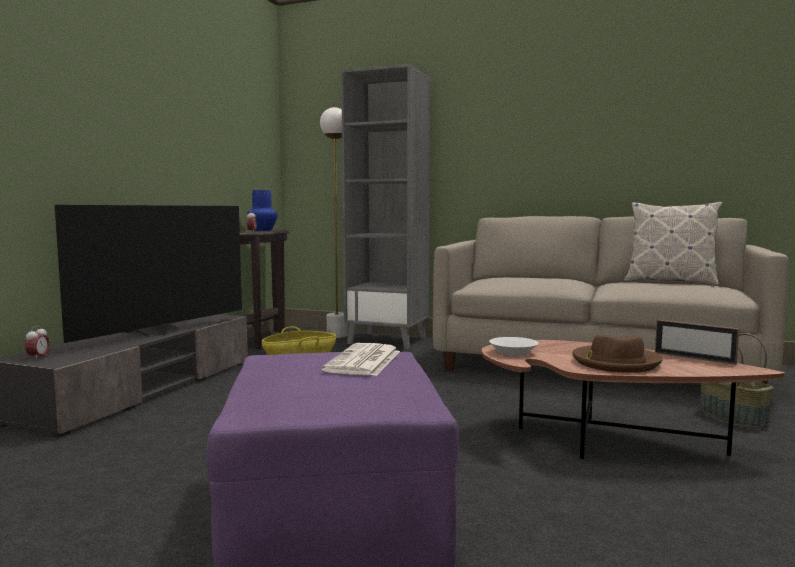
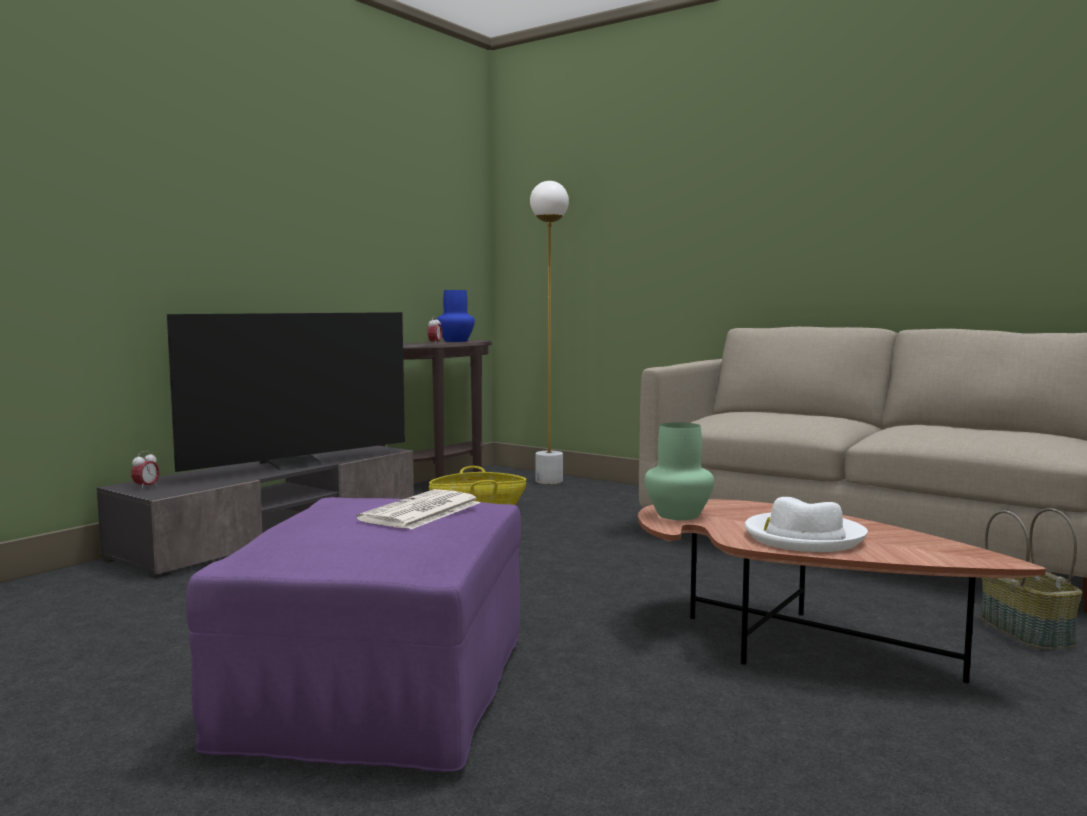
camera: 15 degrees right, 0 degrees up
(388, 340) = (610, 491): grey bookcase -> none
(514, 352) = (679, 515): white bowl -> green vase
(615, 362) = (803, 537): brown hat -> white hat
(670, 282) = (987, 427): pillow -> none
(694, 358) = (930, 539): picture frame -> none

